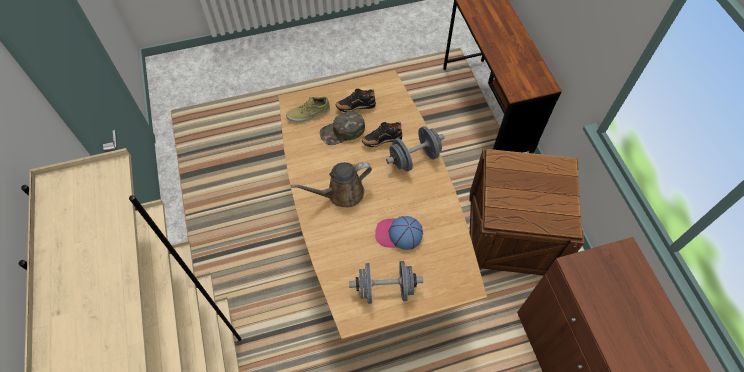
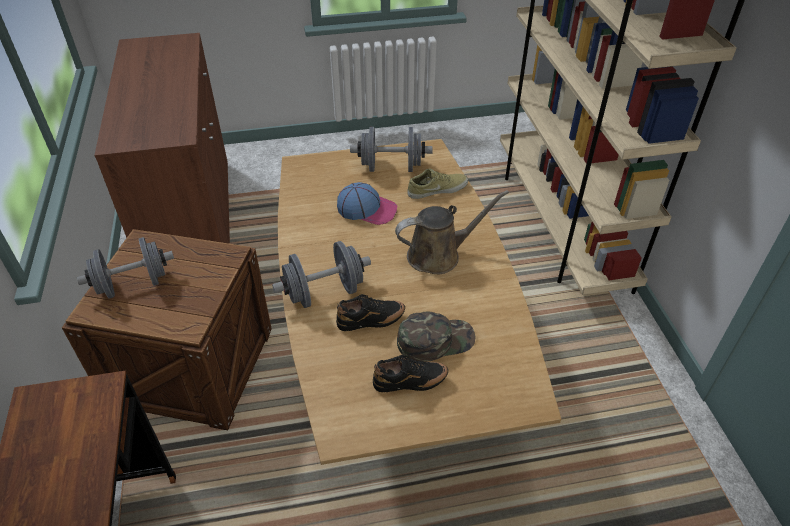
camera: 175 degrees left, 15 degrees down
(308, 113) = (497, 376): beige shoe -> beige shoe (437, 189)
(550, 187) = (133, 284): none -> grey dumbbell

